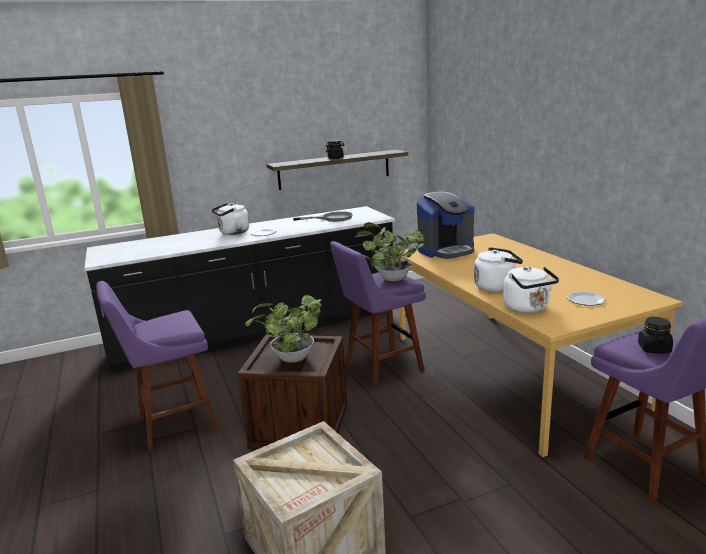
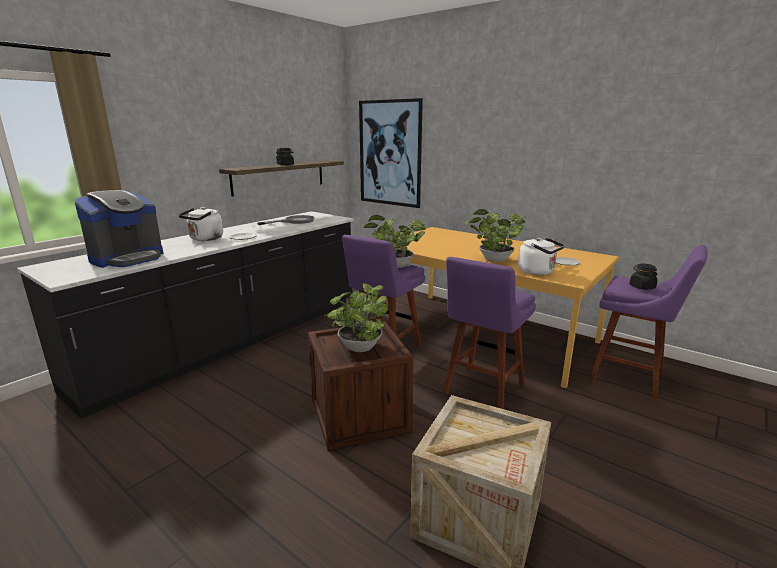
camera: 30 degrees left, 0 degrees up
(172, 425) = (219, 453): purple stool -> purple stool (482, 391)
(446, 250) = (415, 241): coffee machine -> coffee machine (128, 258)
(460, 143) = (390, 153): none -> picture
(496, 286) = (493, 260): white kettle -> potted plant

